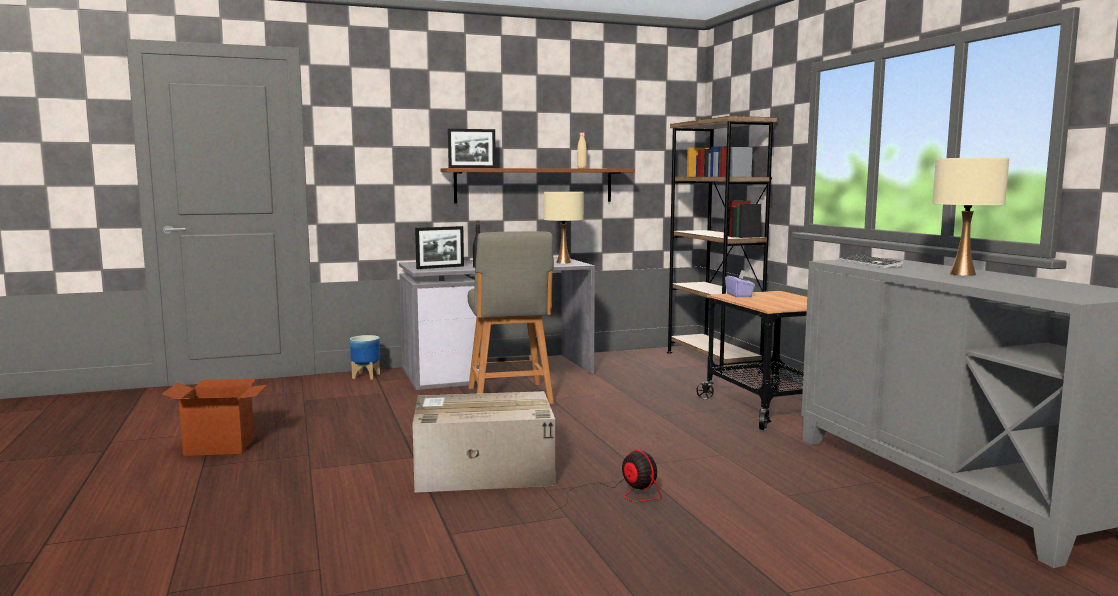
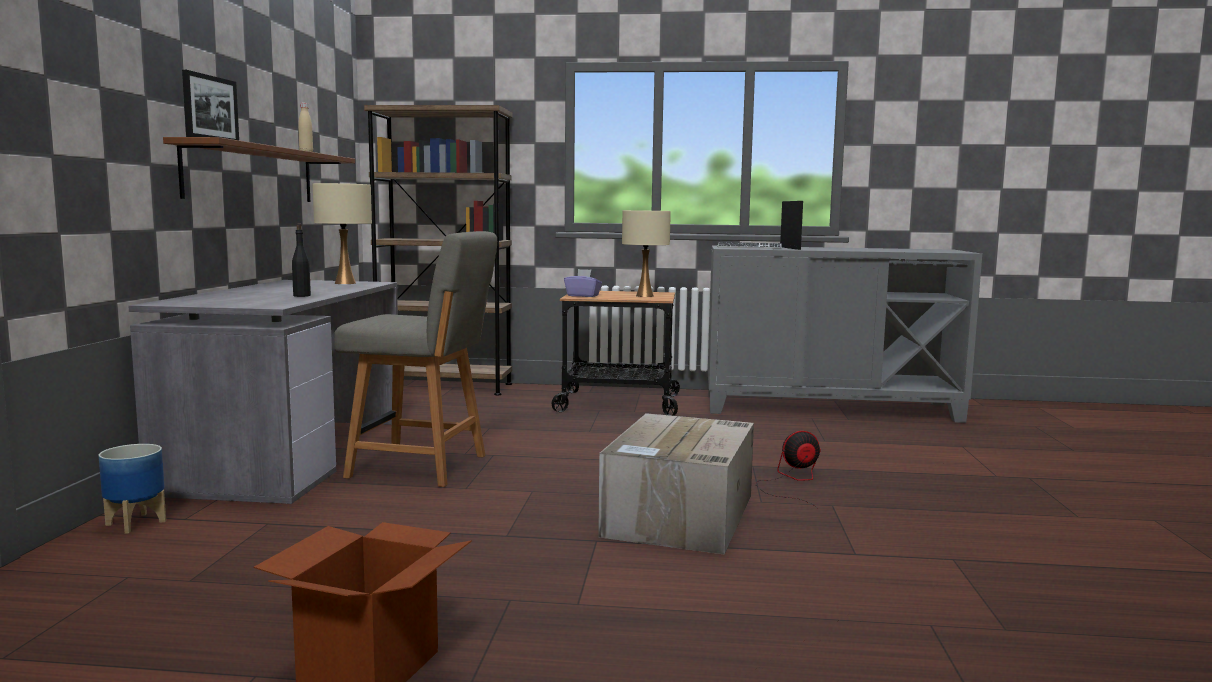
camera: 65 degrees left, 0 degrees up
(440, 267) = (259, 301): picture frame -> picture frame (790, 248)
(962, 274) = (832, 248): beige table lamp -> beige table lamp (645, 296)

